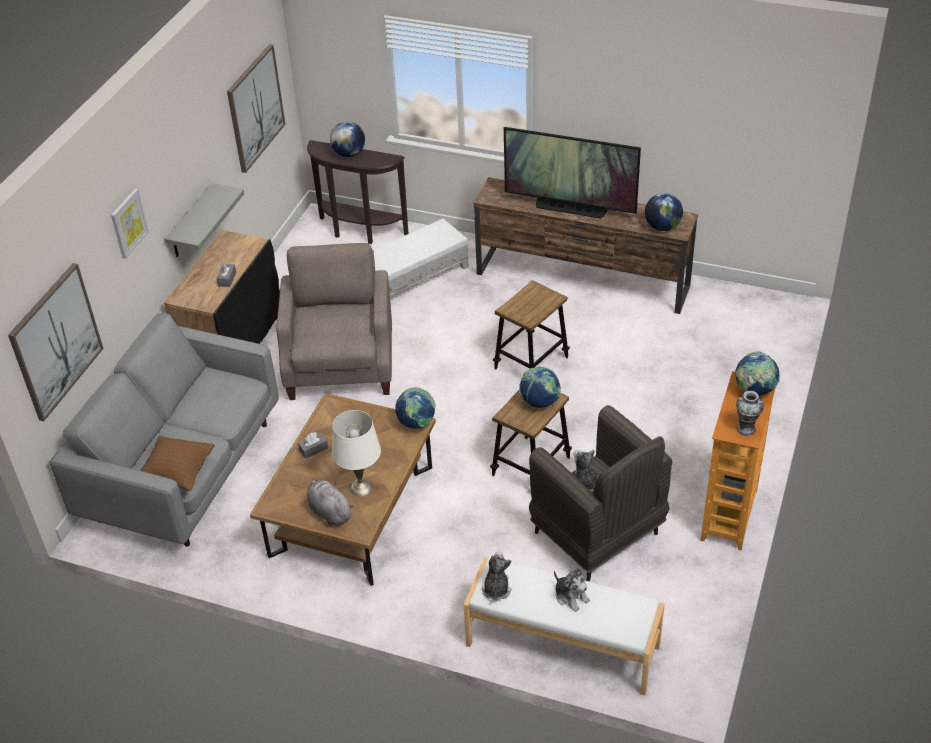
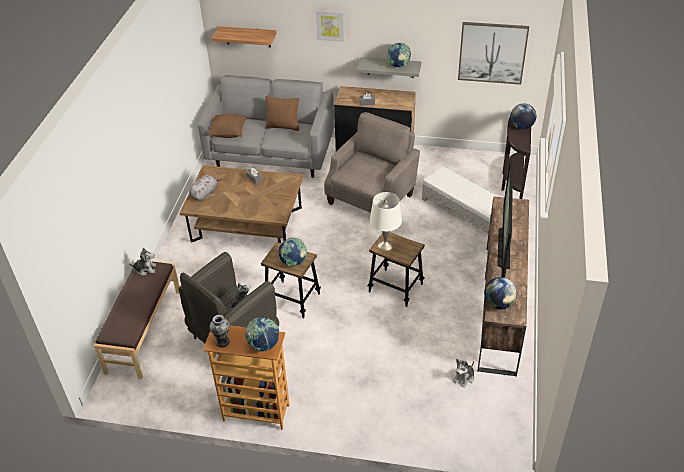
camera: 80 degrees right, 0 degrees up
(56, 341) = (248, 36): picture -> shelf
(192, 404) = (283, 127): none -> brown pillow
(341, 365) = (372, 198): beige armchair -> beige armchair turned 45 degrees counterclockwise
(360, 487) = (224, 202): white table lamp -> white table lamp (385, 245)
(417, 423) = (280, 216): globe -> globe (398, 66)
(562, 646) = (143, 330): white bench -> brown bench
(571, 596) = (137, 303): plush toy -> plush toy (464, 378)

